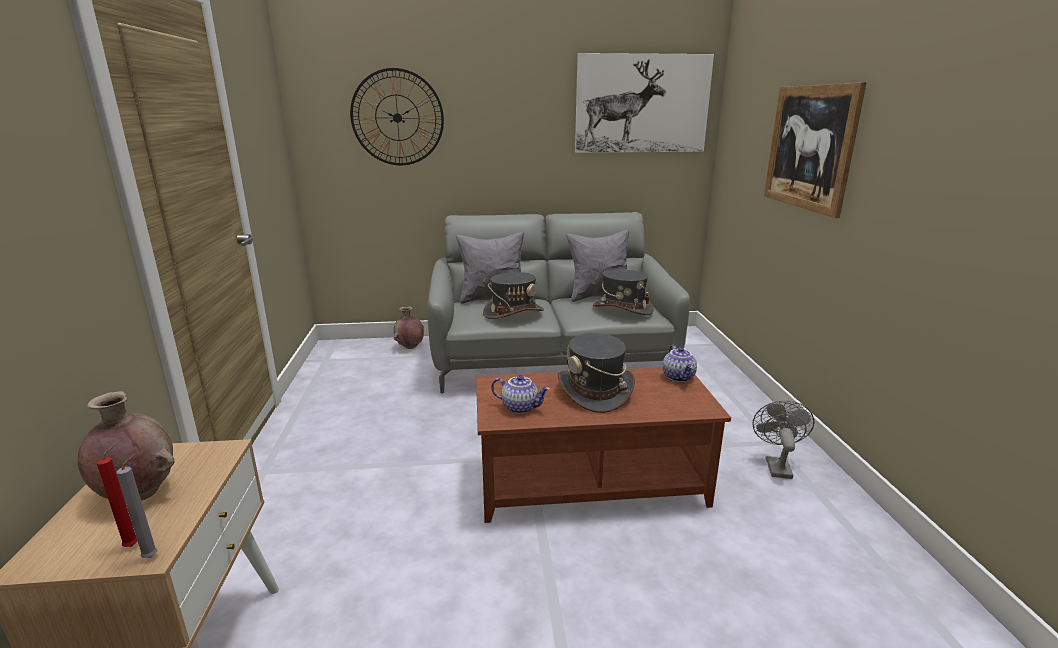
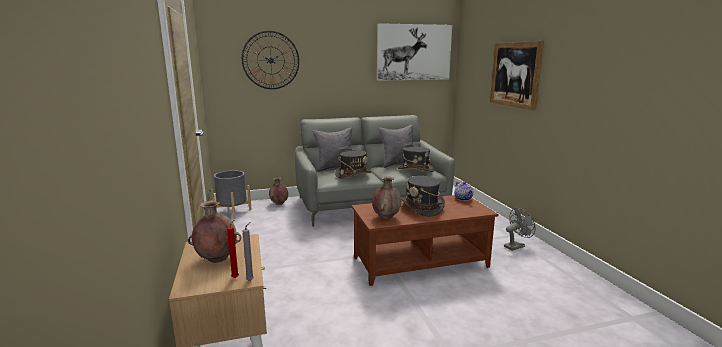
camera: 10 degrees left, 5 degrees down
(335, 357) = (232, 212): none -> grey planter
(520, 407) = (386, 217): teapot -> brown vase
(776, 465) = (516, 246): grey fan -> grey fan turned 60 degrees clockwise

